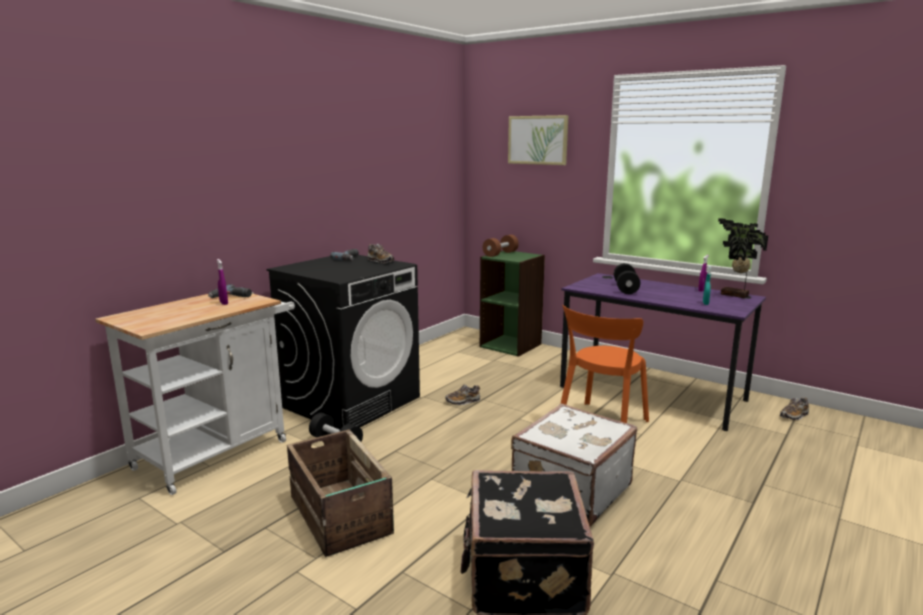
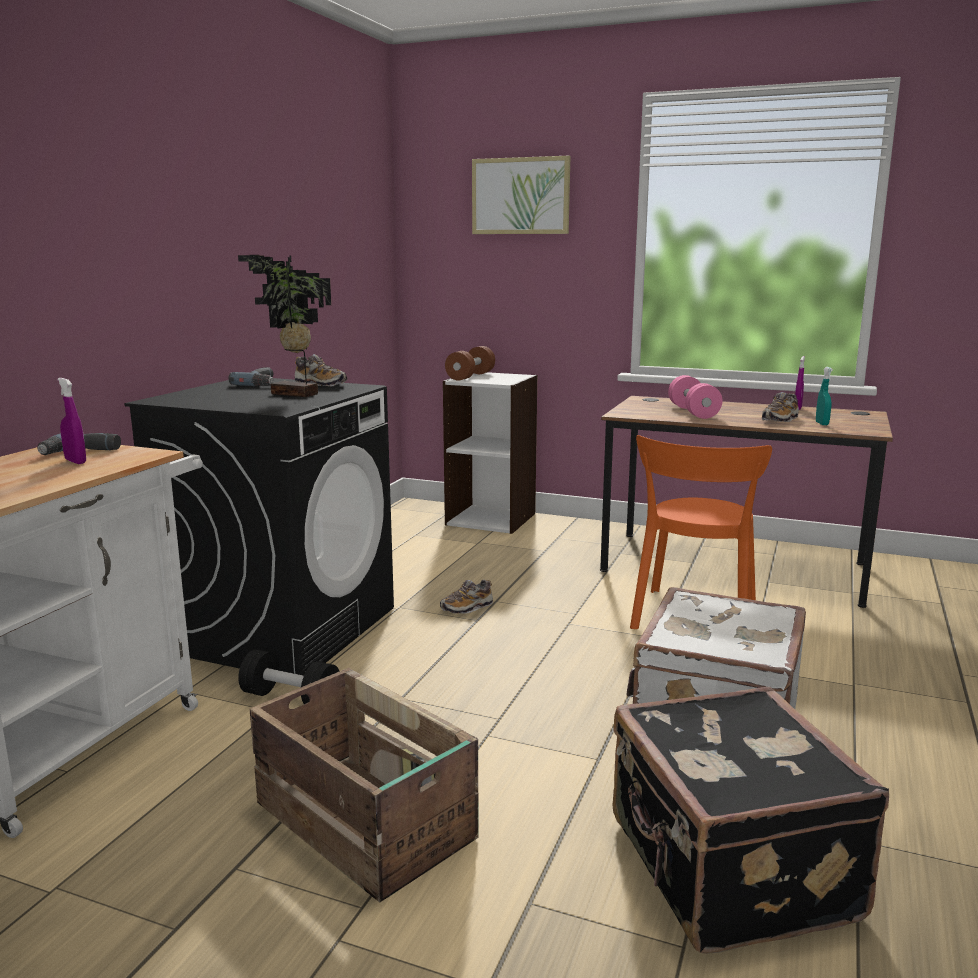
camera: 15 degrees left, 0 degrees up
(511, 345) = (491, 519): green bookcase -> white bookcase
(625, 288) = (693, 412): black dumbbell -> pink dumbbell
(651, 393) = (733, 567): purple desk -> brown desk
(734, 295) = (847, 412): potted plant -> potted plant (293, 395)
(794, 416) = (933, 577): shoe -> shoe (780, 419)

